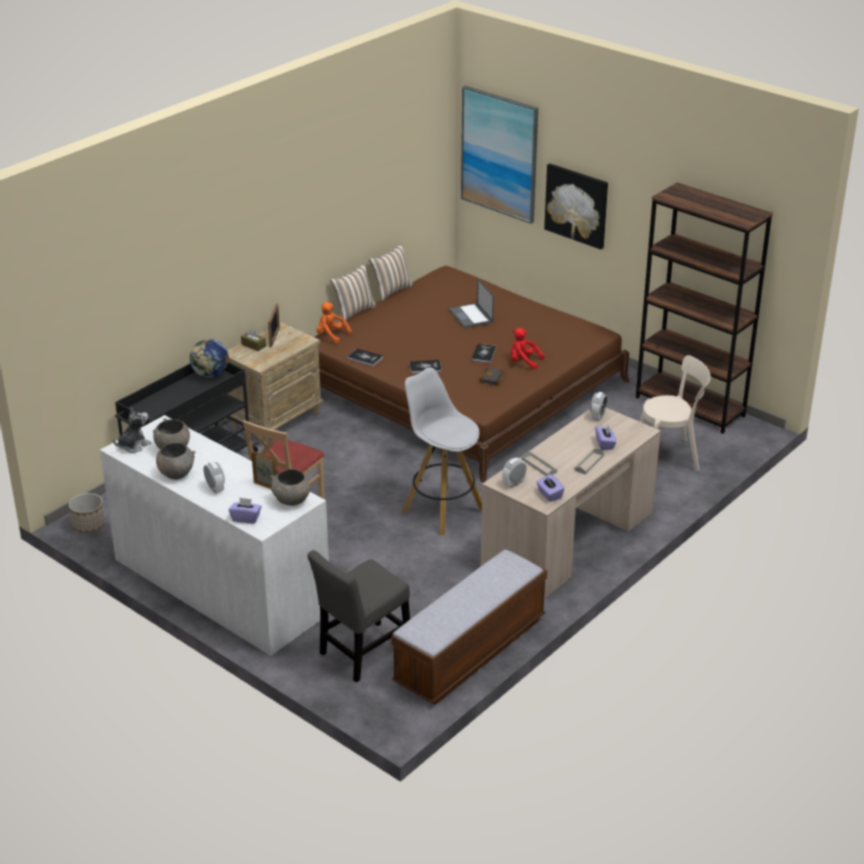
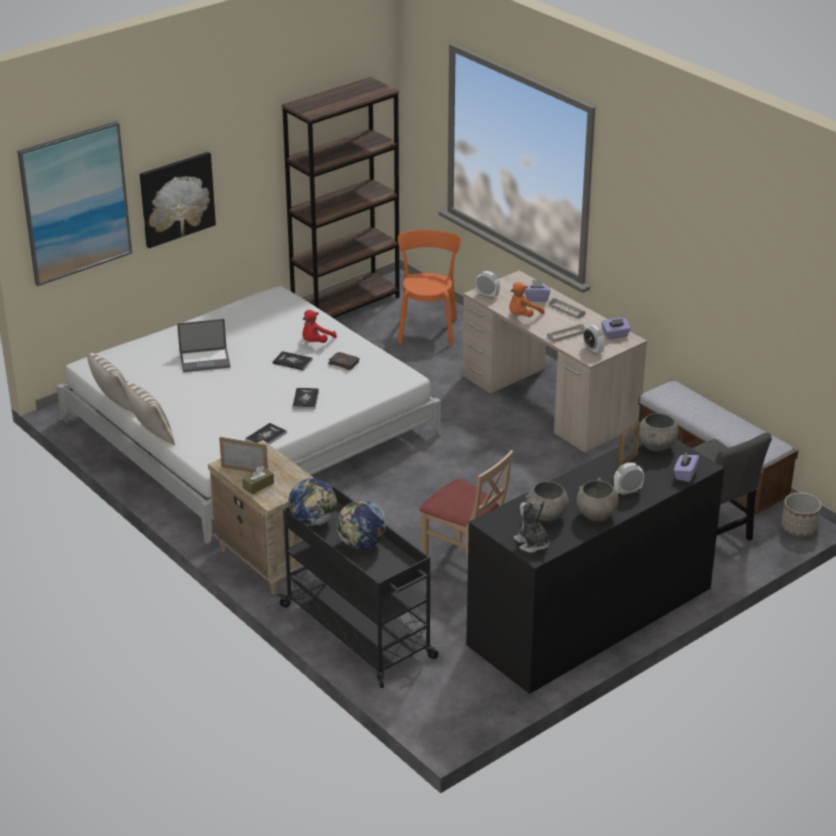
camera: 80 degrees left, 0 degrees up
(88, 525) = (454, 716): planter -> planter (799, 528)
(182, 397) = (361, 544): none -> globe
(220, 585) = (590, 616): white dresser -> black dresser
(331, 335) = (202, 455): orange plush toy -> orange plush toy (523, 316)
(442, 510) = (485, 464): white stool -> none
(461, 386) = (250, 427): brown bed -> white bed
(670, 455) = (427, 329): beige chair -> orange chair

